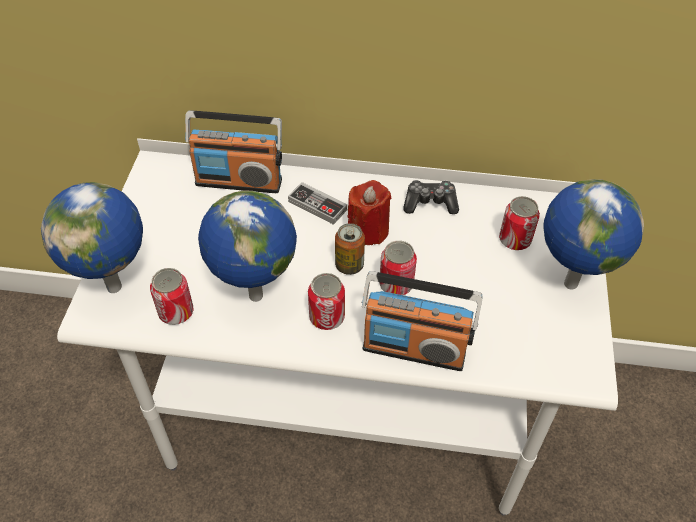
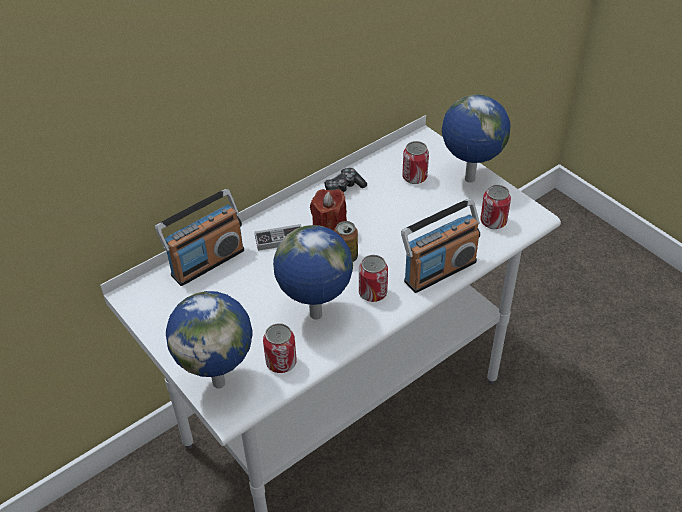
camera: 45 degrees left, 5 degrees down
(396, 284) = (385, 247): can -> can (493, 221)

